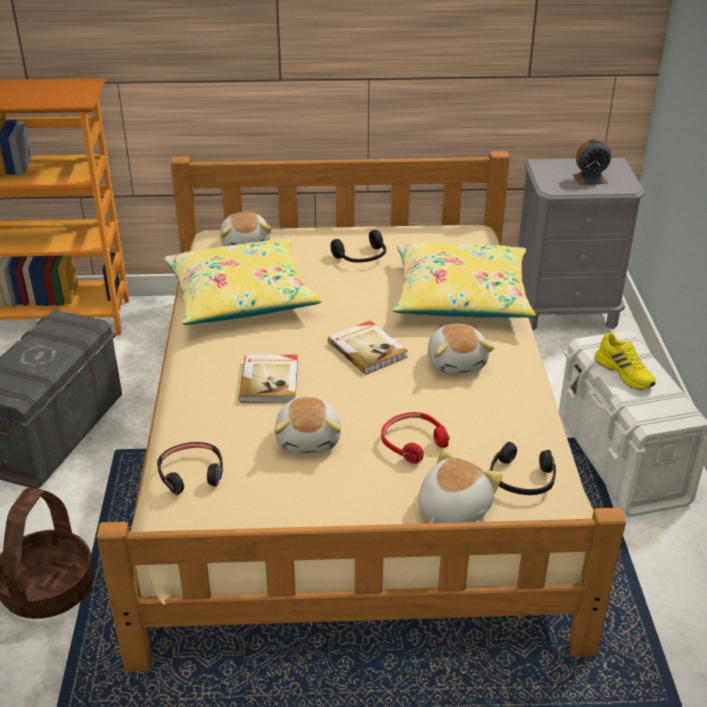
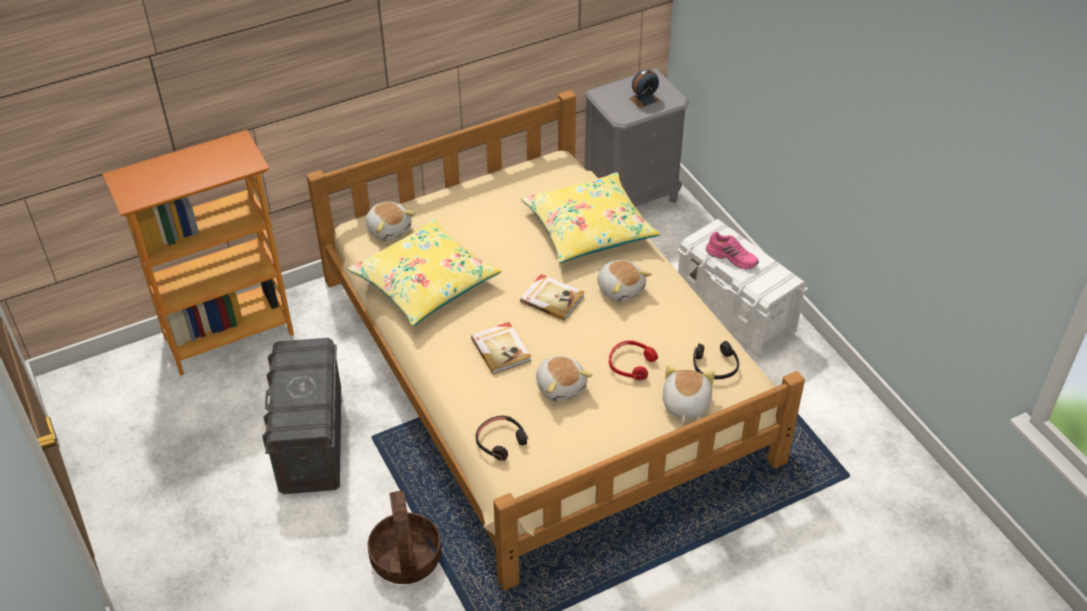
camera: 25 degrees left, 10 degrees up
(361, 258) = (492, 214): black headphones -> none
(625, 372) = (732, 257): yellow shoe -> pink shoe

